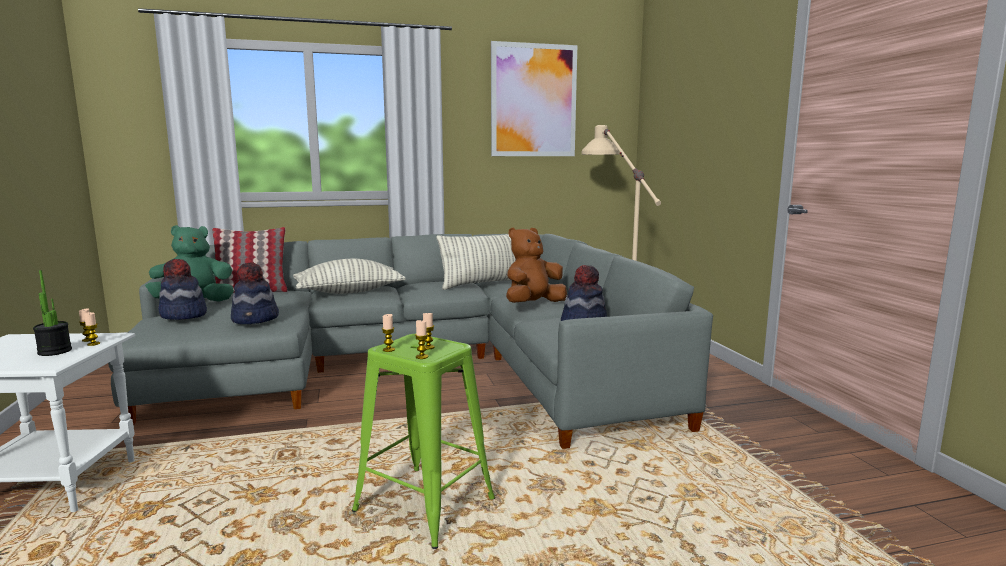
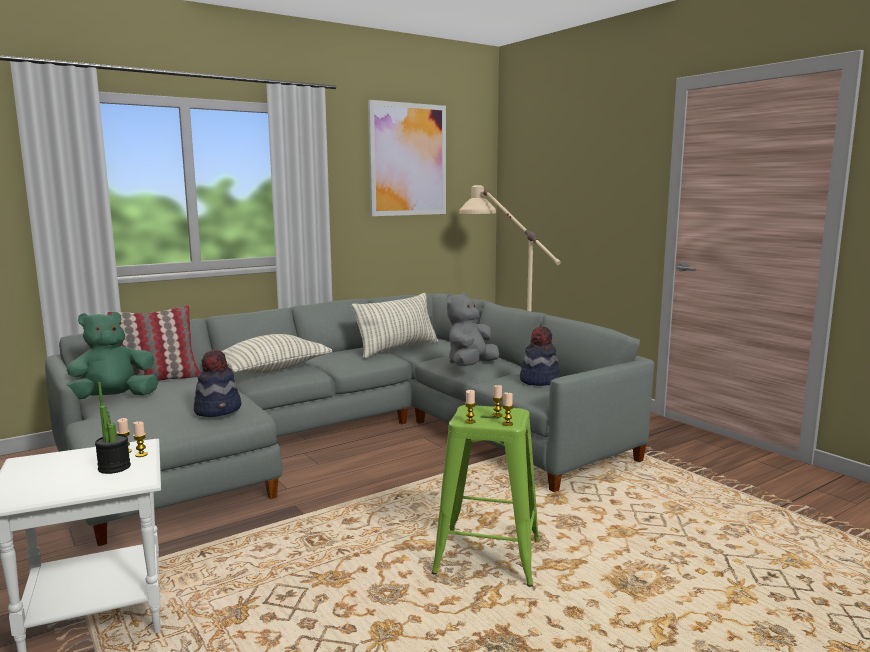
camera: 20 degrees left, 0 degrees up
(183, 315) = (130, 415): hat -> none
(533, 304) = (471, 366): brown plush toy -> grey plush toy

